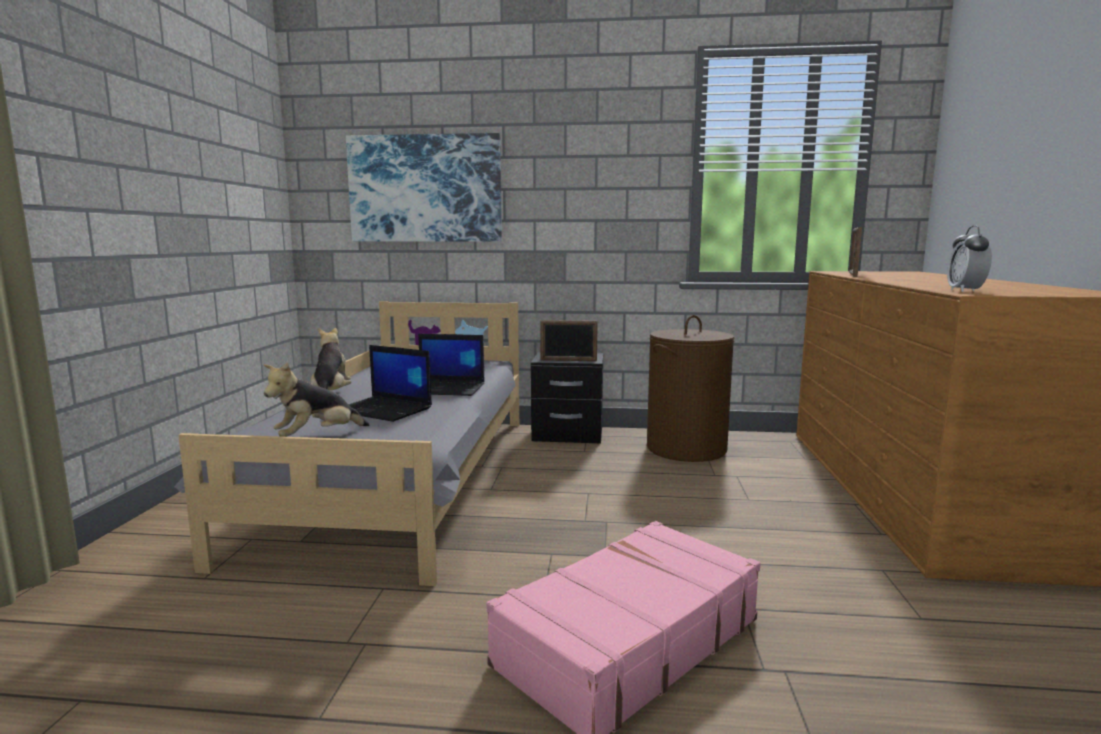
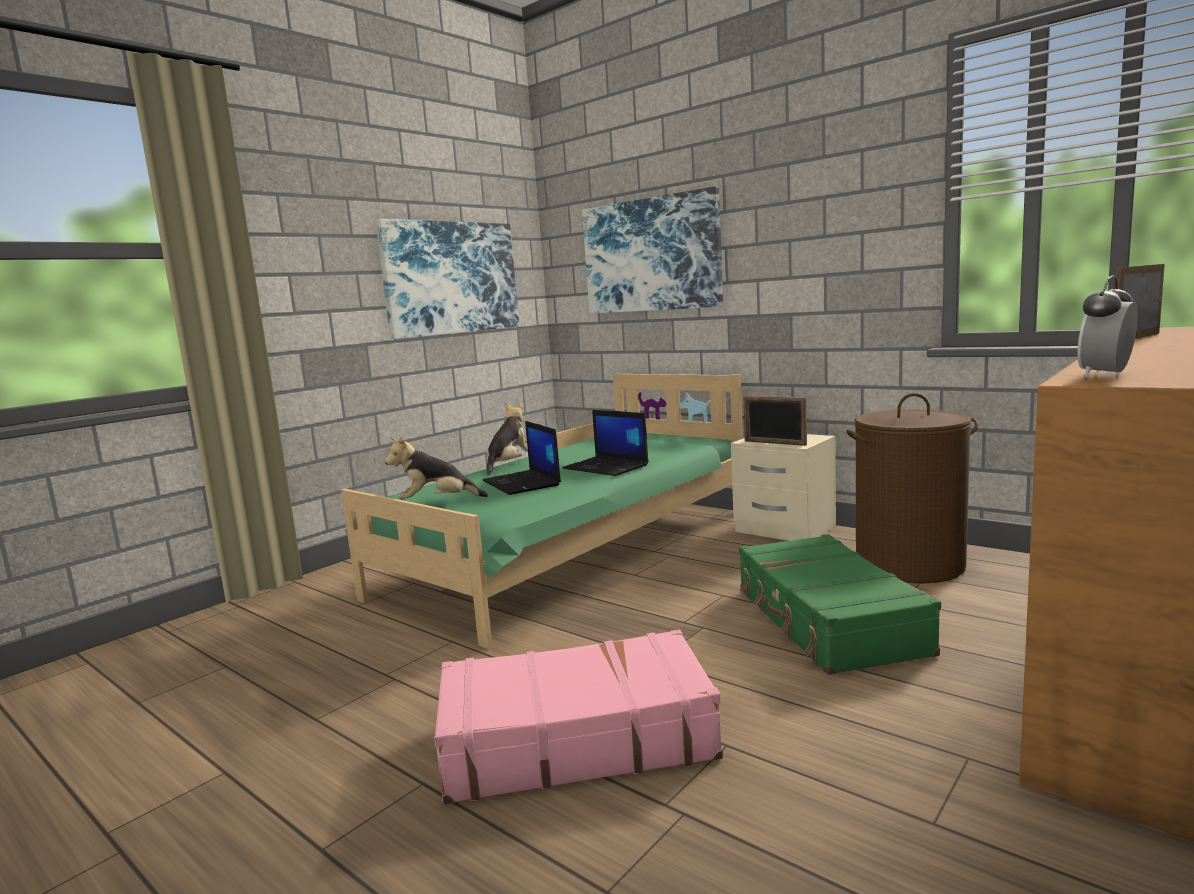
camera: 35 degrees right, 0 degrees up
(212, 188) = (451, 278): none -> picture
(404, 479) = (573, 552): grey bed -> green bed
(567, 435) = (784, 530): black nightstand -> beige nightstand
(687, 498) = (827, 621): none -> green suitcase

